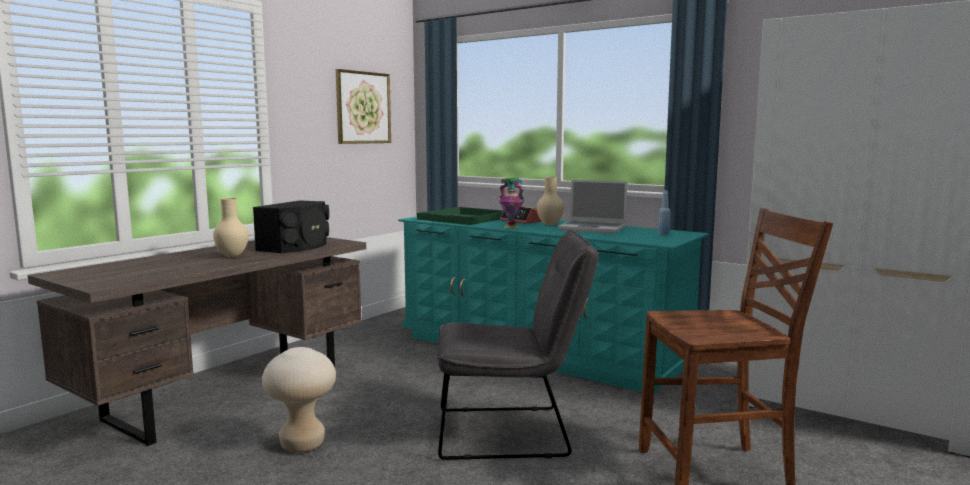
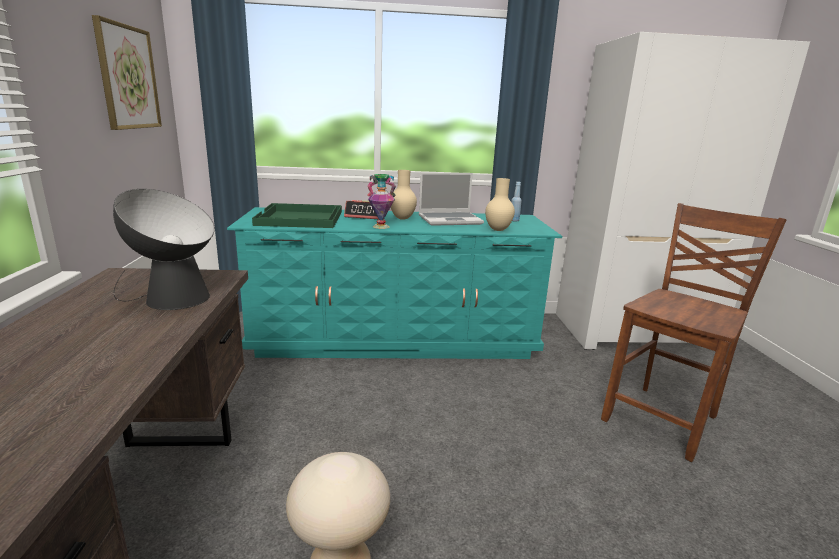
camera: 40 degrees left, 10 degrees up
(232, 256) = (103, 344): beige vase -> beige vase (498, 230)
(297, 246) = (169, 297): black speaker -> table lamp
(513, 432) = (503, 443): grey chair -> none

